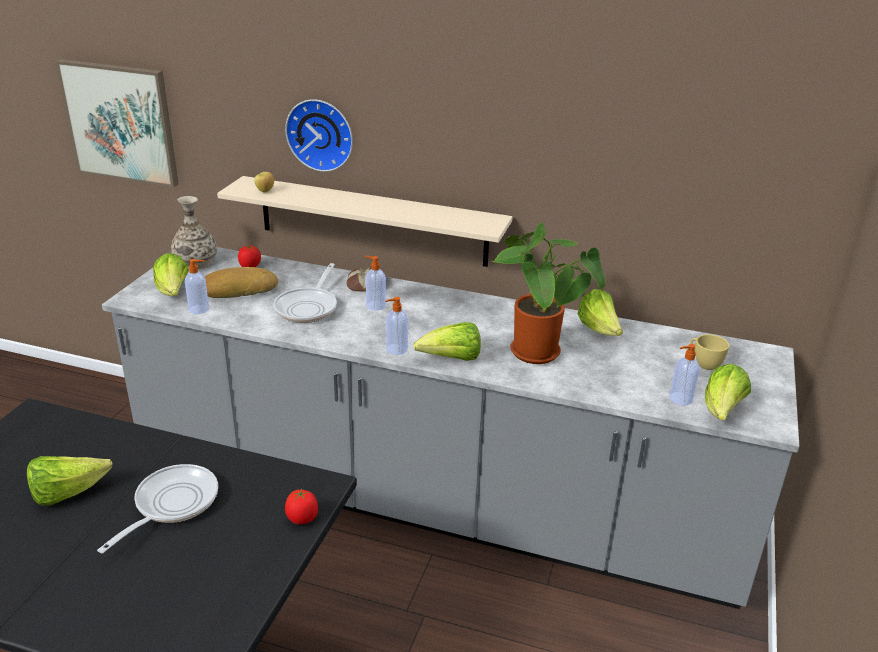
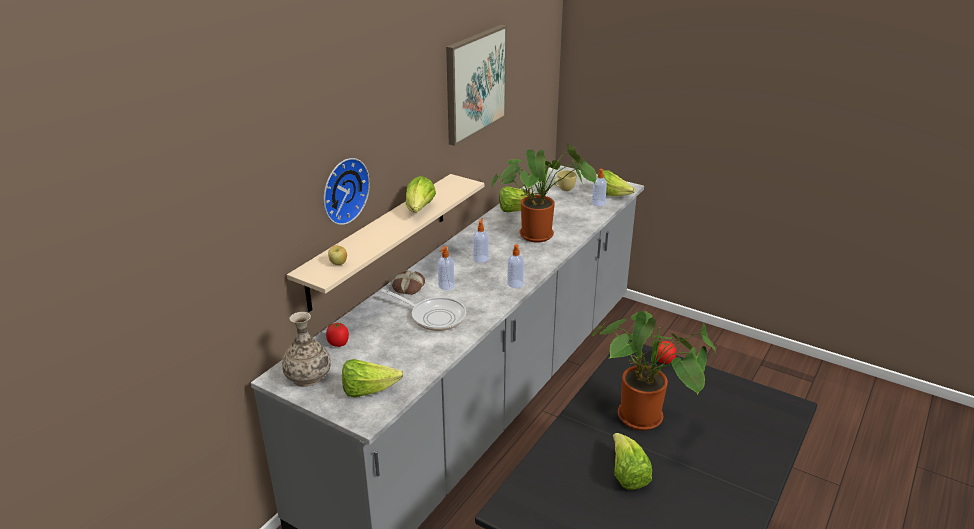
camera: 75 degrees left, 0 degrees up
(121, 122) = (161, 308): picture -> picture (475, 83)
(171, 504) = (645, 418): frying pan -> potted plant
(200, 309) = (411, 374): soap dispenser -> soap dispenser (481, 258)
(238, 289) = (381, 351): bread -> none
(452, 359) = (535, 265): lettuce -> lettuce (419, 210)

